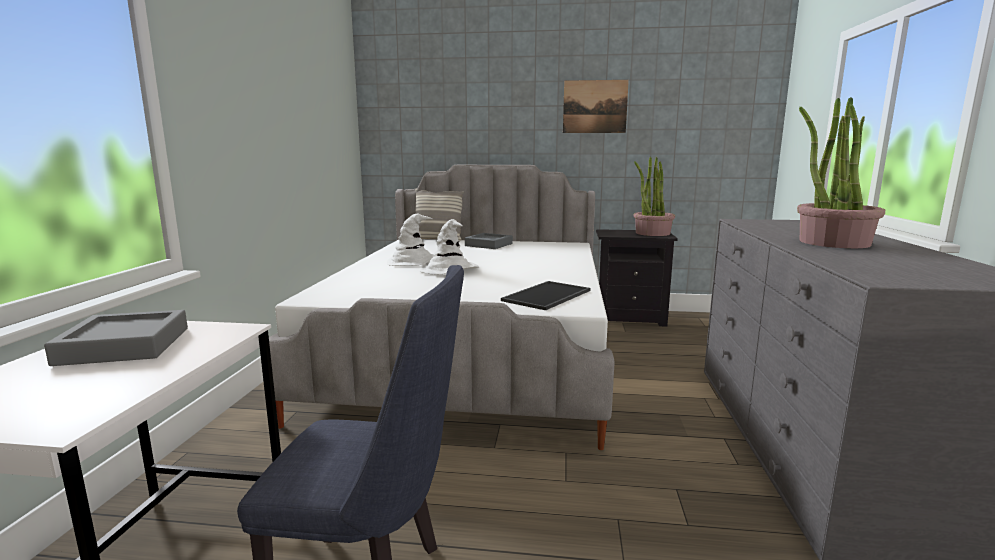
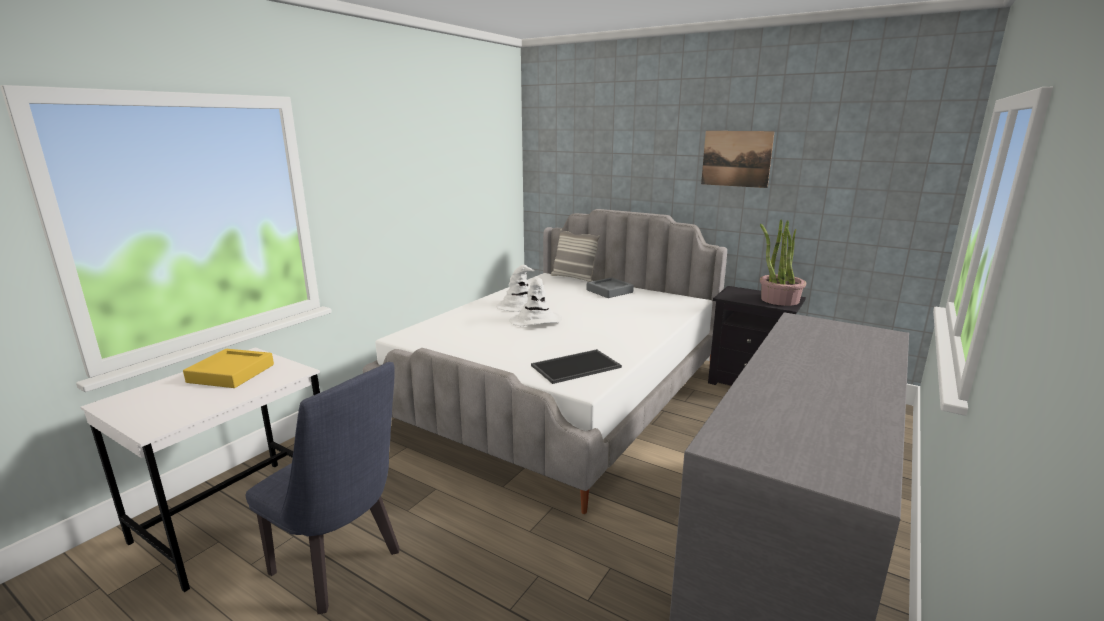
camera: 25 degrees right, 5 degrees up
(124, 346) = (231, 373): grey tray -> yellow tray
(833, 242) = (811, 377): potted plant -> none

